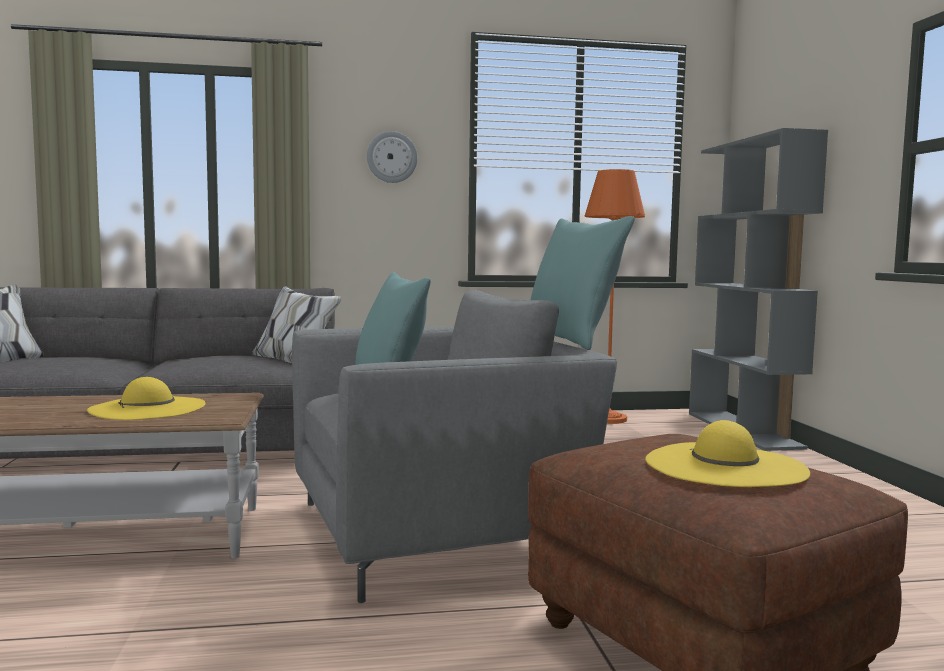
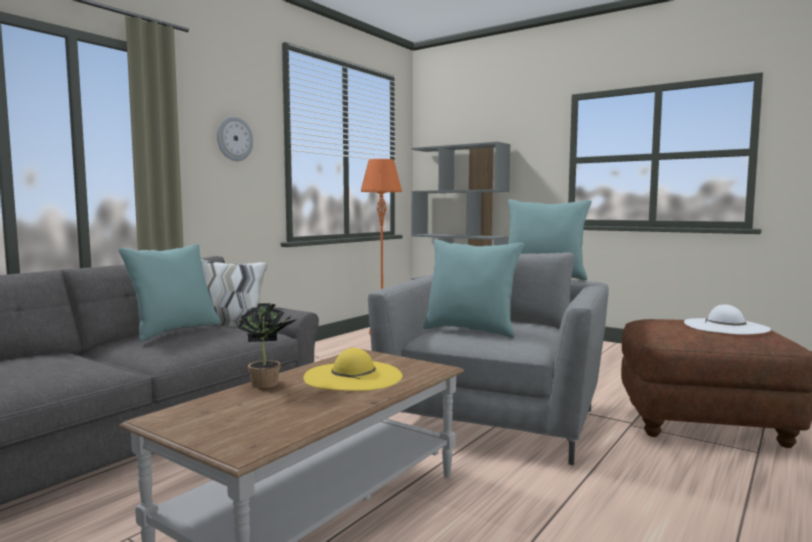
camera: 45 degrees left, 0 degrees up
(88, 399) = (268, 384): none -> potted plant
(222, 356) = (174, 331): none -> turquoise pillow
(725, 466) = (725, 326): yellow hat -> white hat

